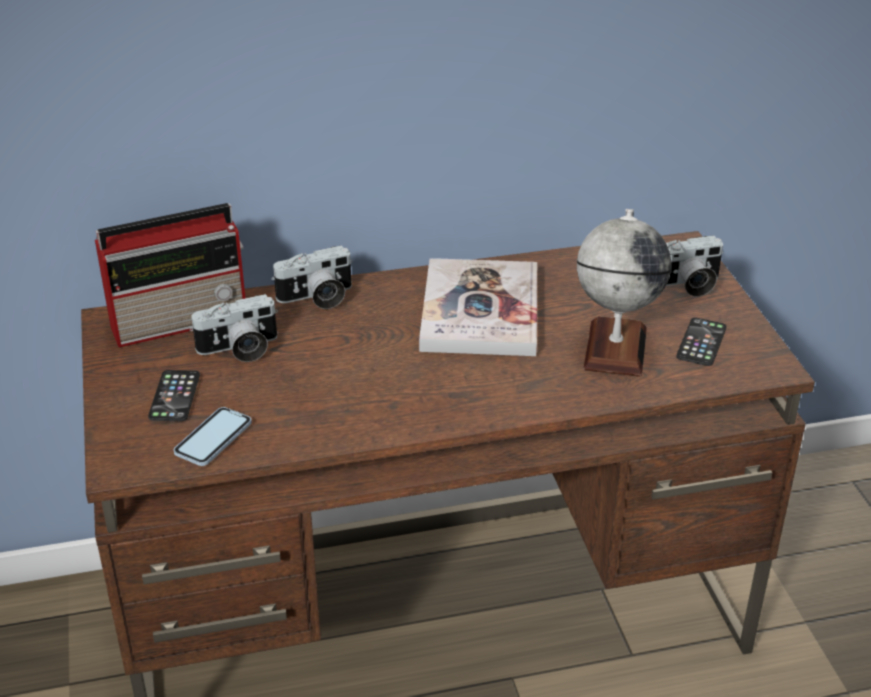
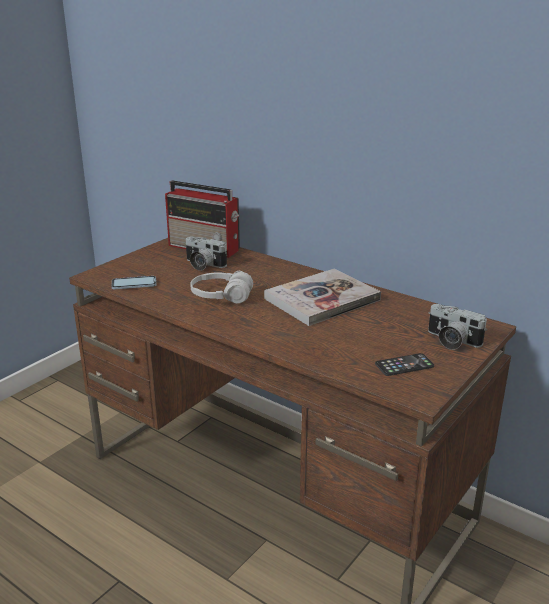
camera: 50 degrees right, 10 degrees down
(174, 396) = (152, 267): phone -> none
(317, 298) = (267, 264): camera -> none
(366, 381) = (221, 296): none -> white headphones
(615, 348) = (353, 343): globe -> none

